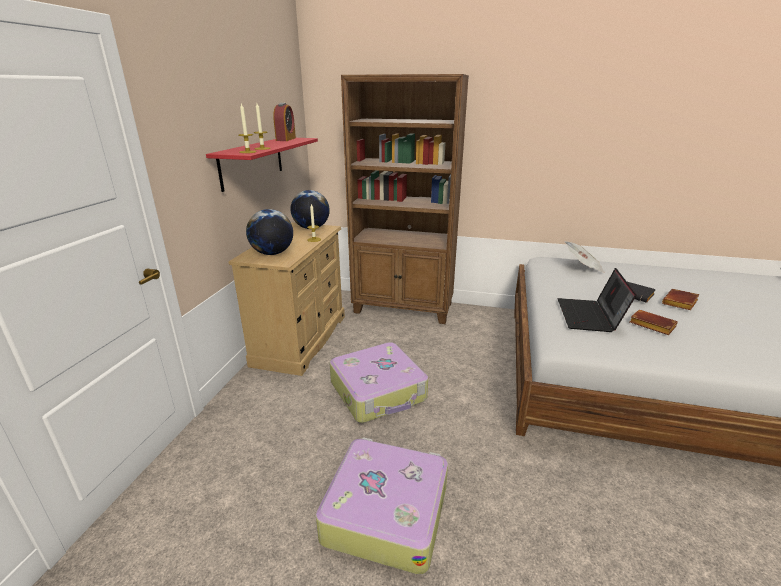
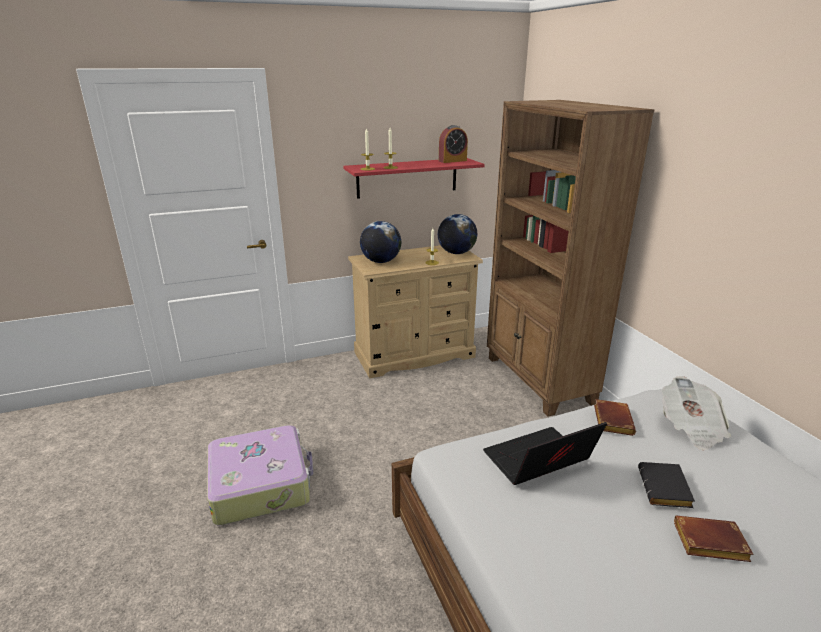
camera: 55 degrees right, 0 degrees up
(379, 391) = (389, 423): suitcase -> none
(650, 325) = (581, 519): brown book -> brown book (611, 420)

